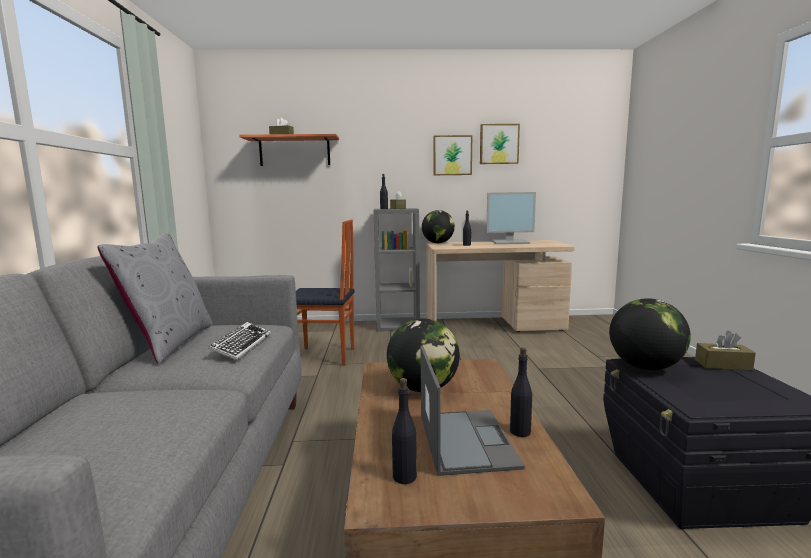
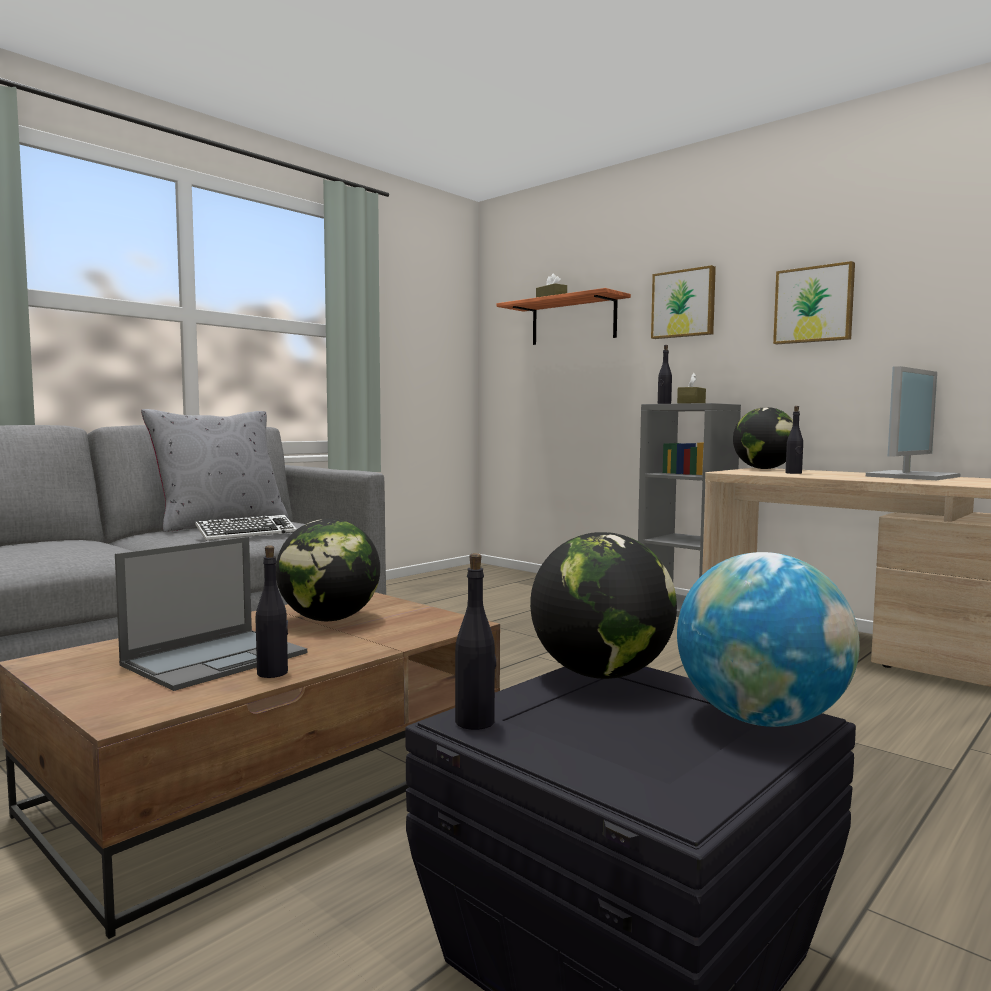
camera: 45 degrees right, 5 degrees down
(324, 357) = (504, 617): chair -> none
(404, 476) = (106, 657): black bottle -> black bottle (475, 722)
(499, 144) = (916, 272): picture -> picture (684, 304)
(510, 242) = (912, 476): monitor -> monitor turned 90 degrees counterclockwise
(723, 365) = (761, 719): brown tissue box -> globe

